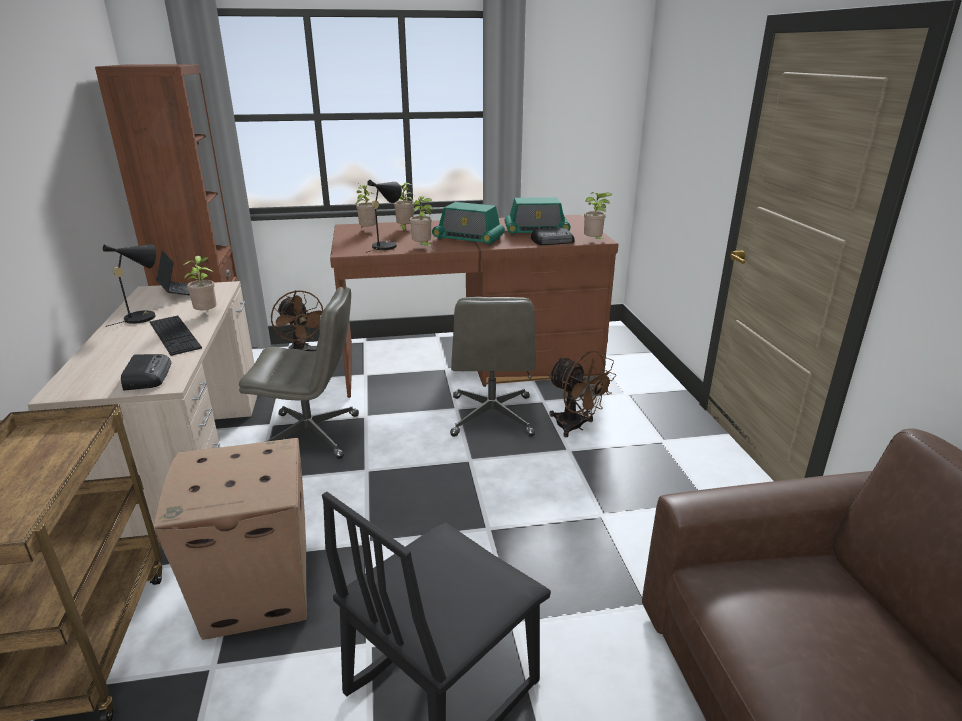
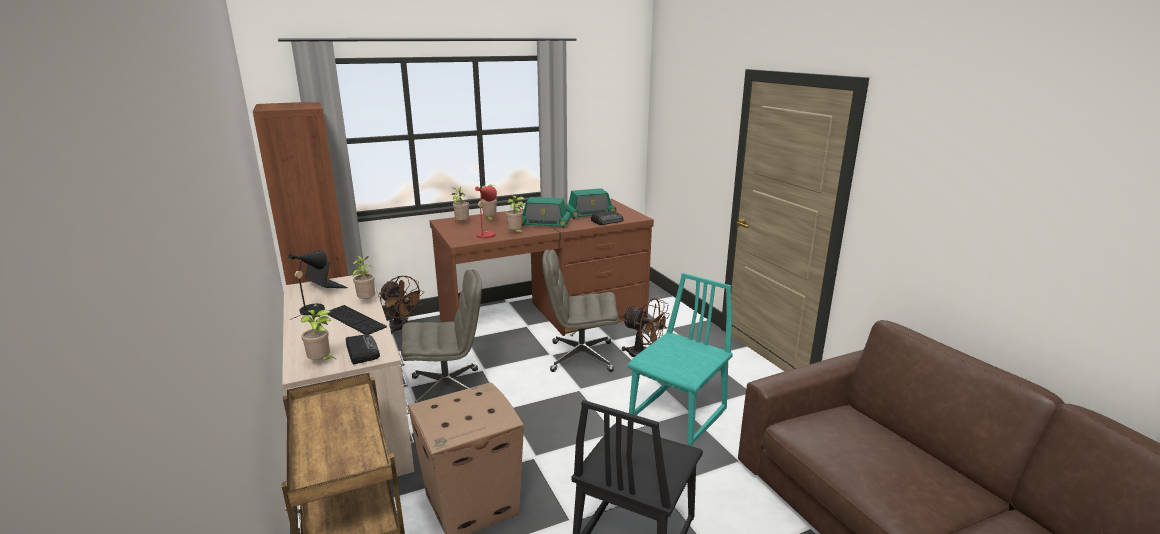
camera: 15 degrees left, 5 degrees down
(386, 245) = (486, 234): black table lamp -> red table lamp
(492, 417) = (580, 357): grey office chair -> grey office chair turned 105 degrees clockwise
(586, 518) = (679, 415): none -> turquoise chair
(594, 242) = (636, 219): potted plant -> potted plant (321, 362)

